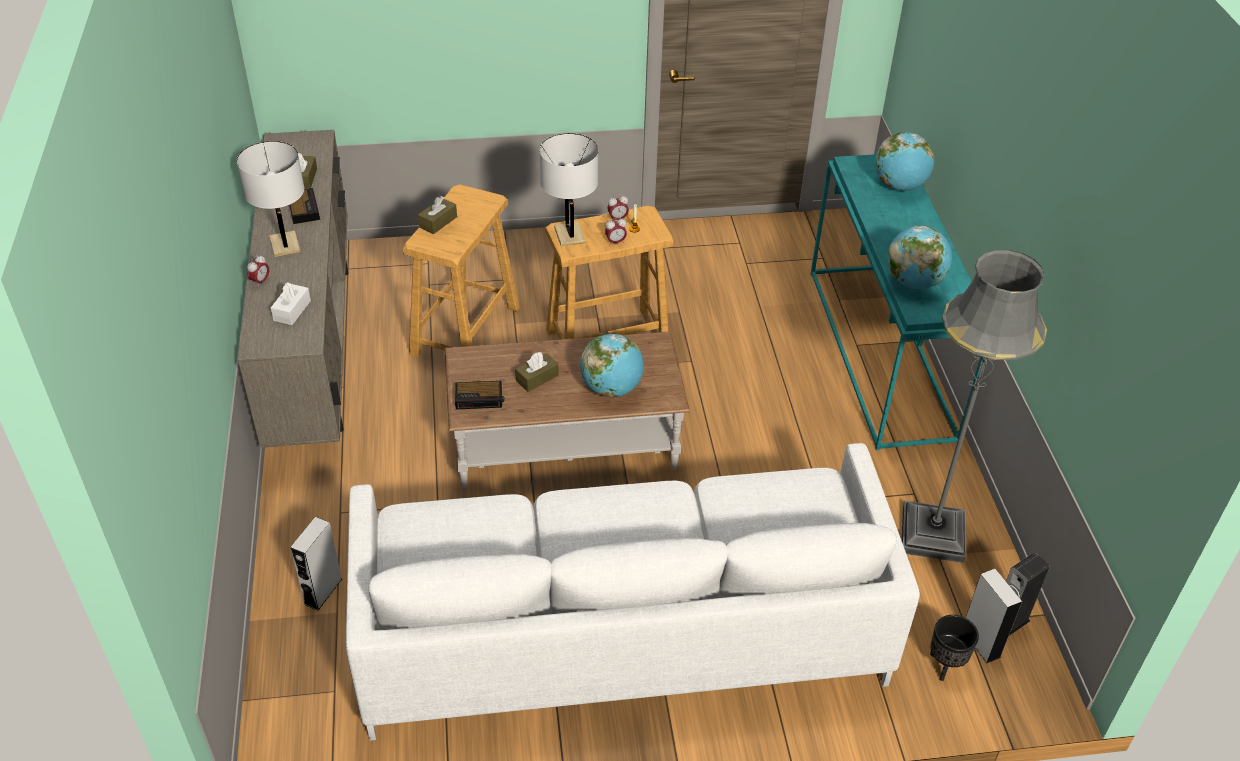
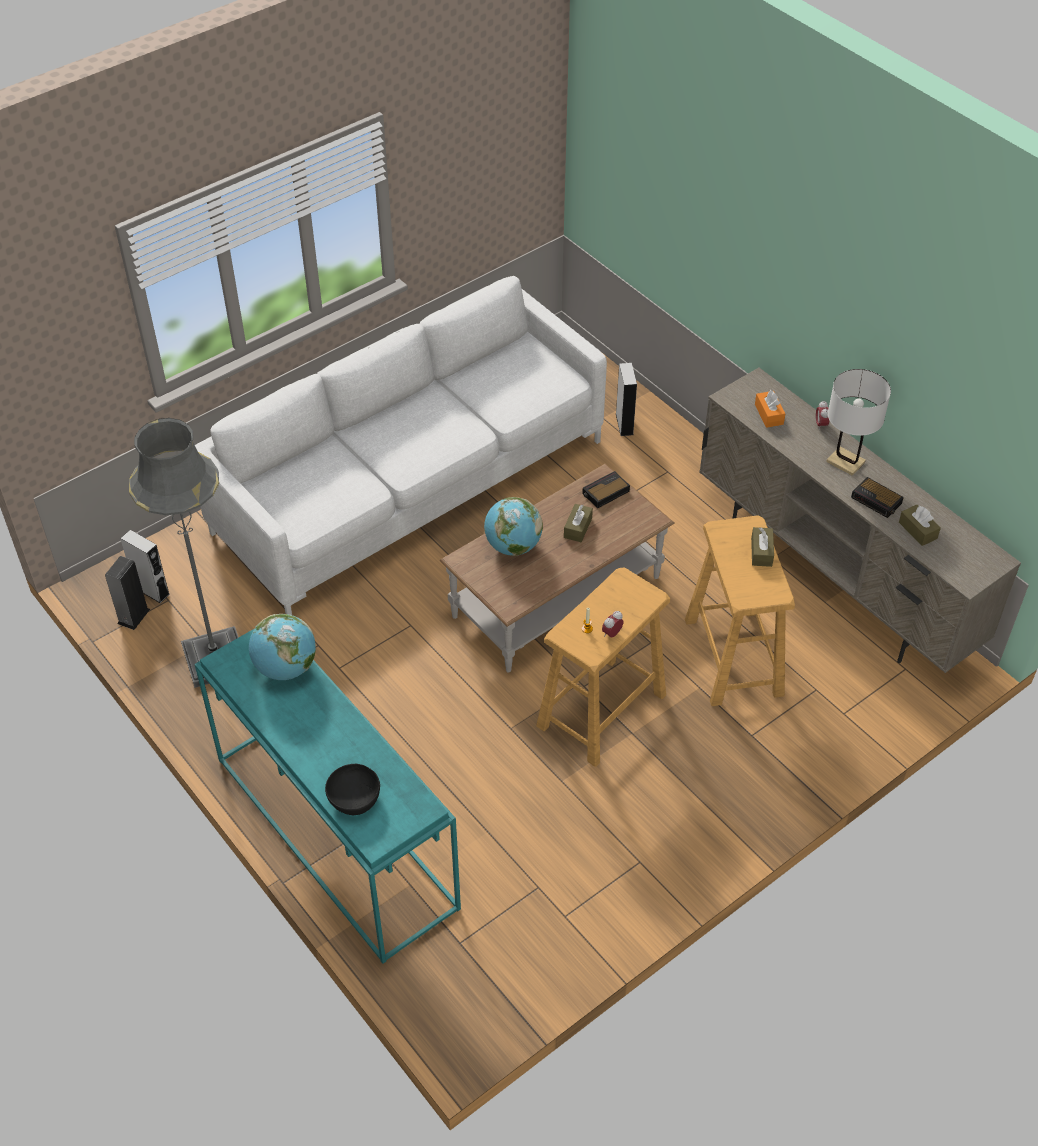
camera: 150 degrees right, 5 degrees up
(292, 310) = (769, 414): white tissue box -> orange tissue box
(569, 235) = (637, 593): white table lamp -> none
(615, 242) = (592, 606): alarm clock -> none
(899, 186) = (354, 798): globe -> black bowl
(944, 666) = (173, 563): black planter -> none

